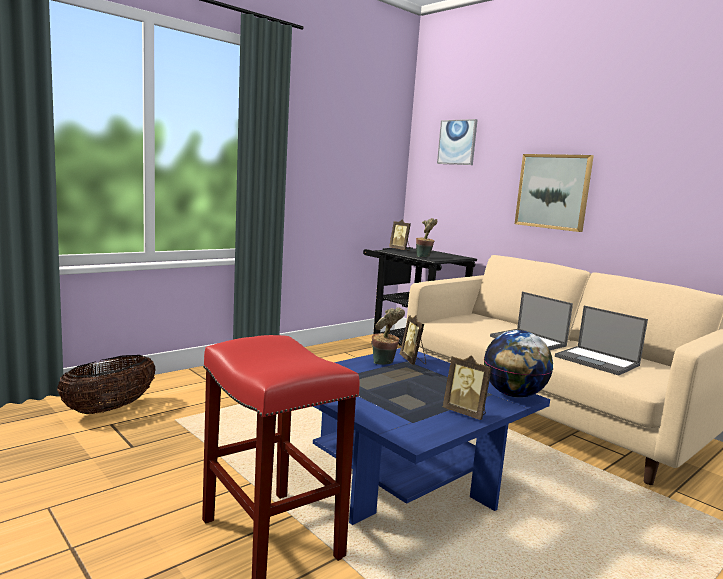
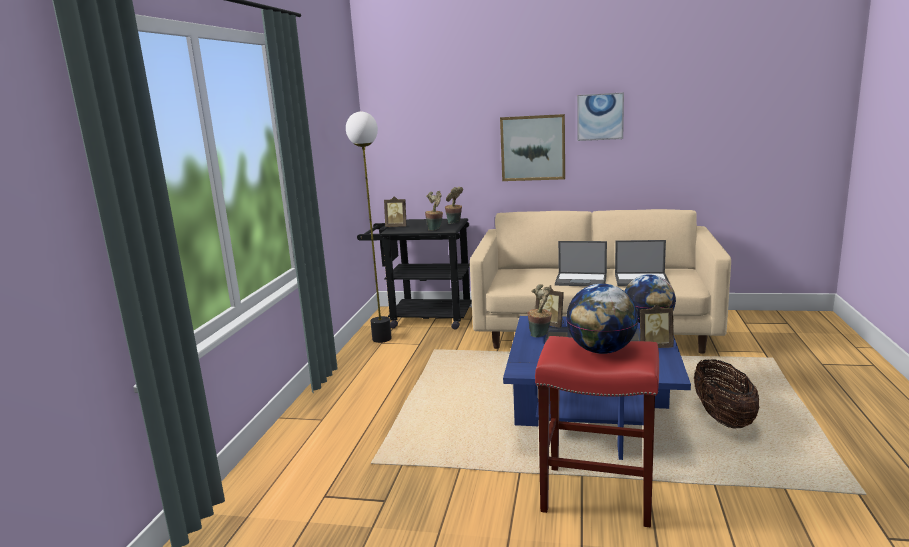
camera: 35 degrees left, 5 degrees up
(109, 408) = (292, 486): basket -> basket (723, 418)
(279, 355) = (601, 351): none -> globe
(351, 350) = (382, 338): none -> floor lamp
(453, 258) = (454, 223): none -> potted plant
(457, 142) = (422, 110): picture -> picture (600, 116)

